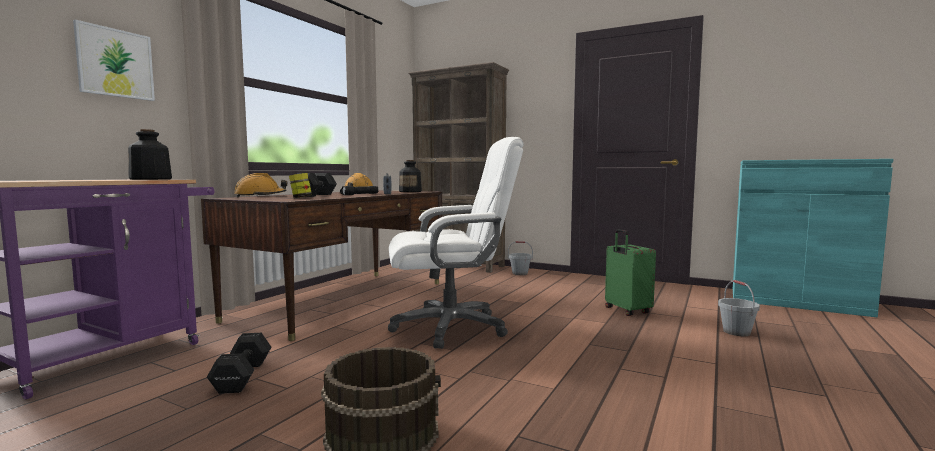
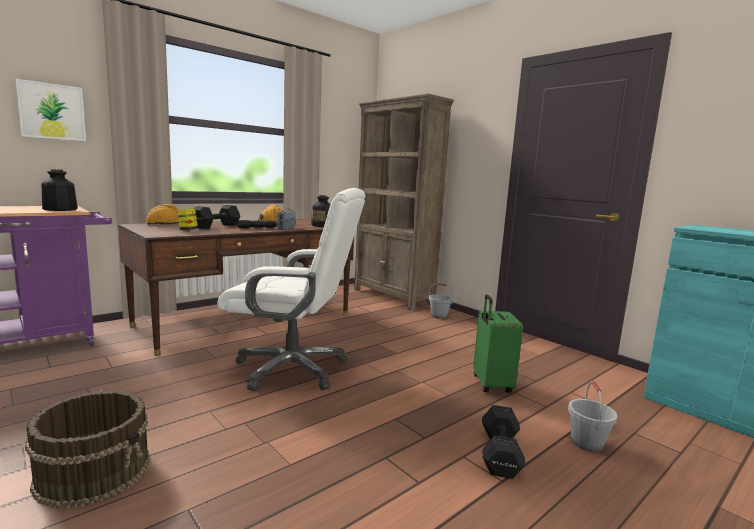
camera: 20 degrees right, 5 degrees up
(241, 377) = (78, 384): black dumbbell -> black dumbbell (499, 455)

